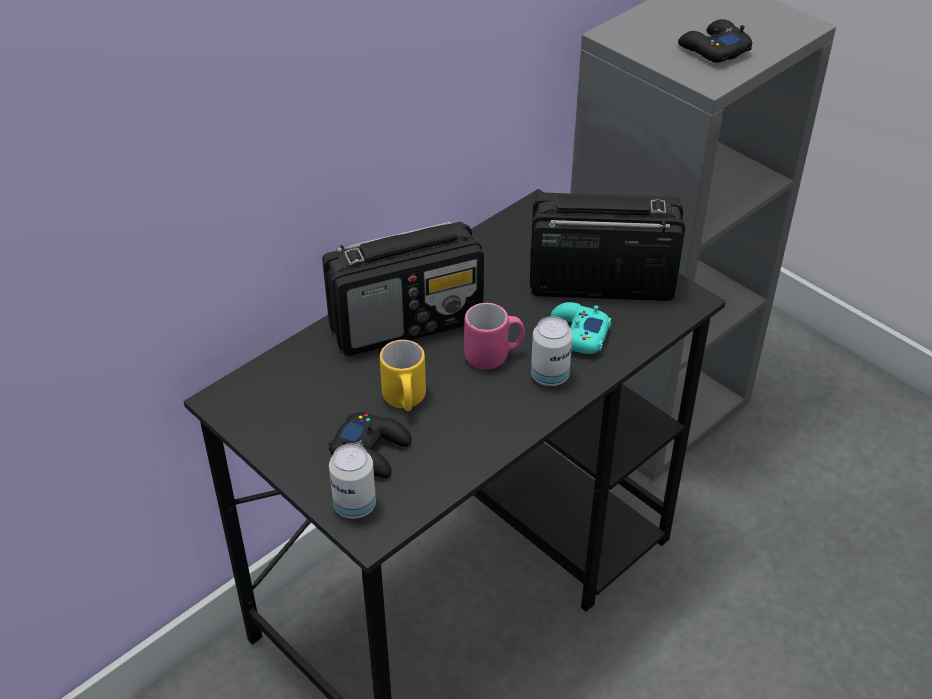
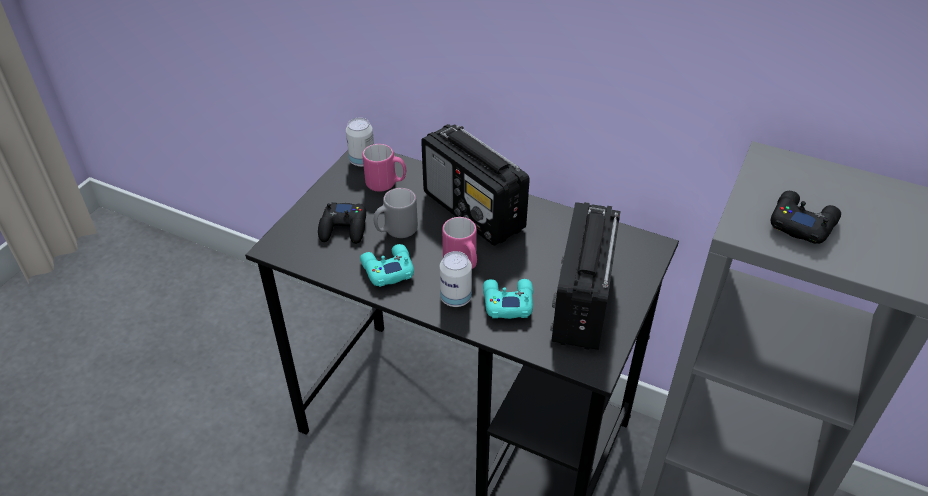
camera: 70 degrees right, 0 degrees up
(304, 389) = (386, 184): none -> pink mug
(355, 505) = (293, 234): can -> can (362, 161)
(405, 401) = (396, 231): yellow mug -> grey mug
(472, 424) = (387, 269): none -> turquoise game controller
(599, 282) = (582, 303): radio -> radio turned 150 degrees counterclockwise

